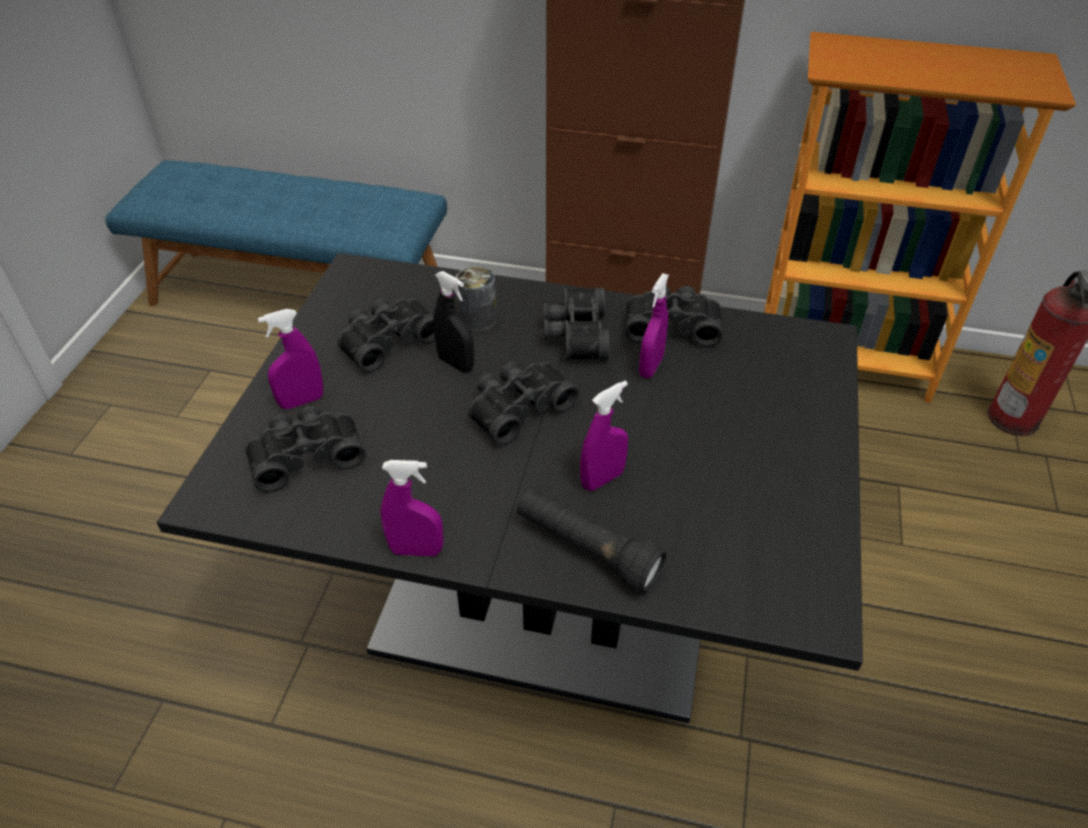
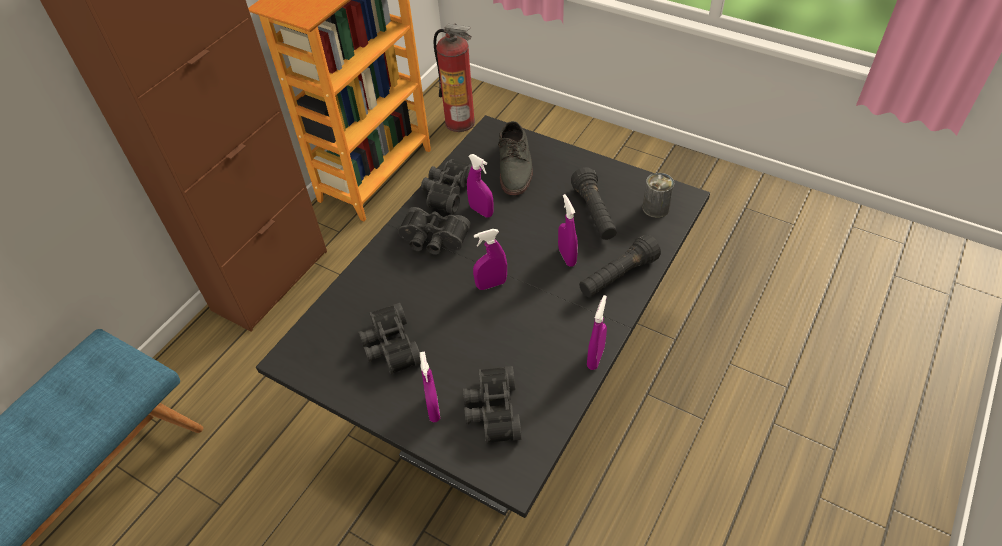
camera: 70 degrees left, 5 degrees up
(456, 363) = (433, 309): black spray bottle -> none
(477, 319) = (390, 288): can -> can (656, 208)
(517, 408) = (491, 284): black binoculars -> purple spray bottle
(712, 495) = (594, 213): none -> black flashlight
(764, 381) = (515, 166): none -> grey shoe

